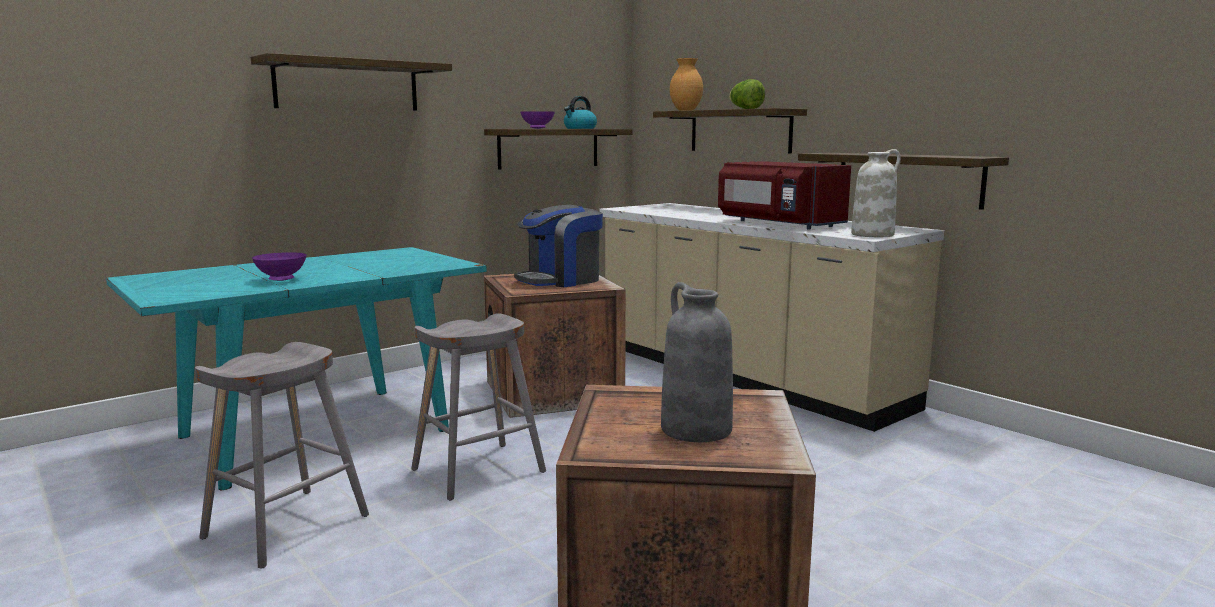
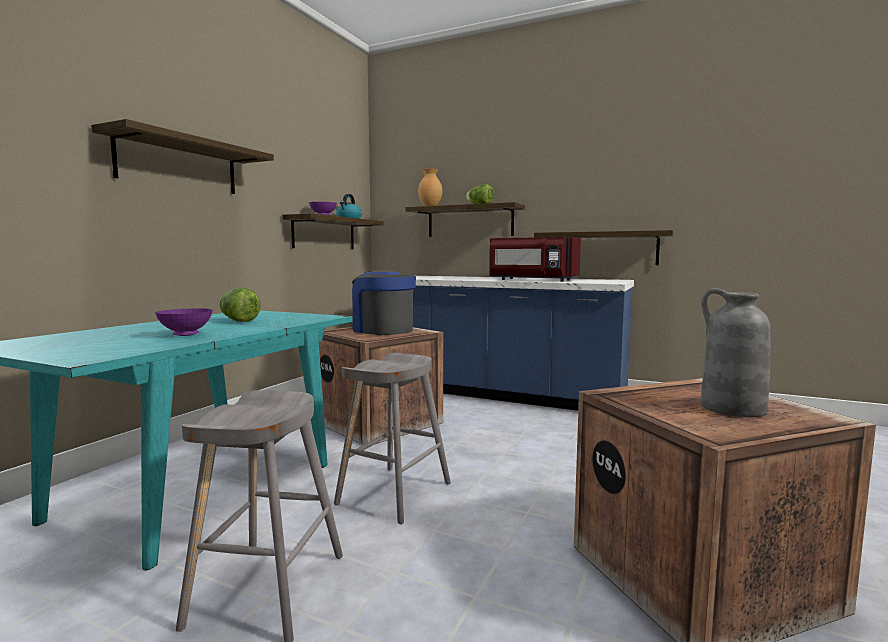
camera: 25 degrees left, 5 degrees down
(364, 264) = (238, 321): none -> lettuce
(560, 280) = (382, 330): coffee machine -> coffee machine turned 105 degrees clockwise
(744, 377) = (498, 394): beige counter -> blue counter
(873, 234) = (610, 282): white vase -> none

